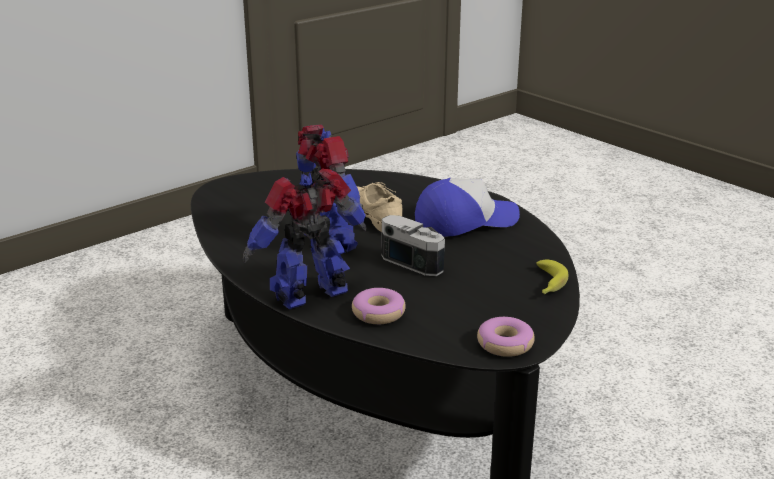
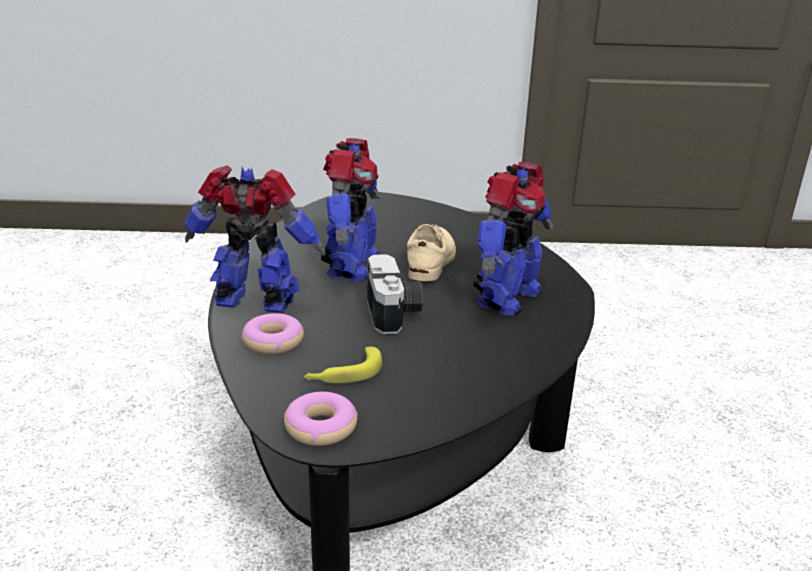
camera: 40 degrees right, 0 degrees up
(465, 221) = (506, 298): cap -> toy robot
(547, 284) = (476, 393): banana -> banana (344, 374)

